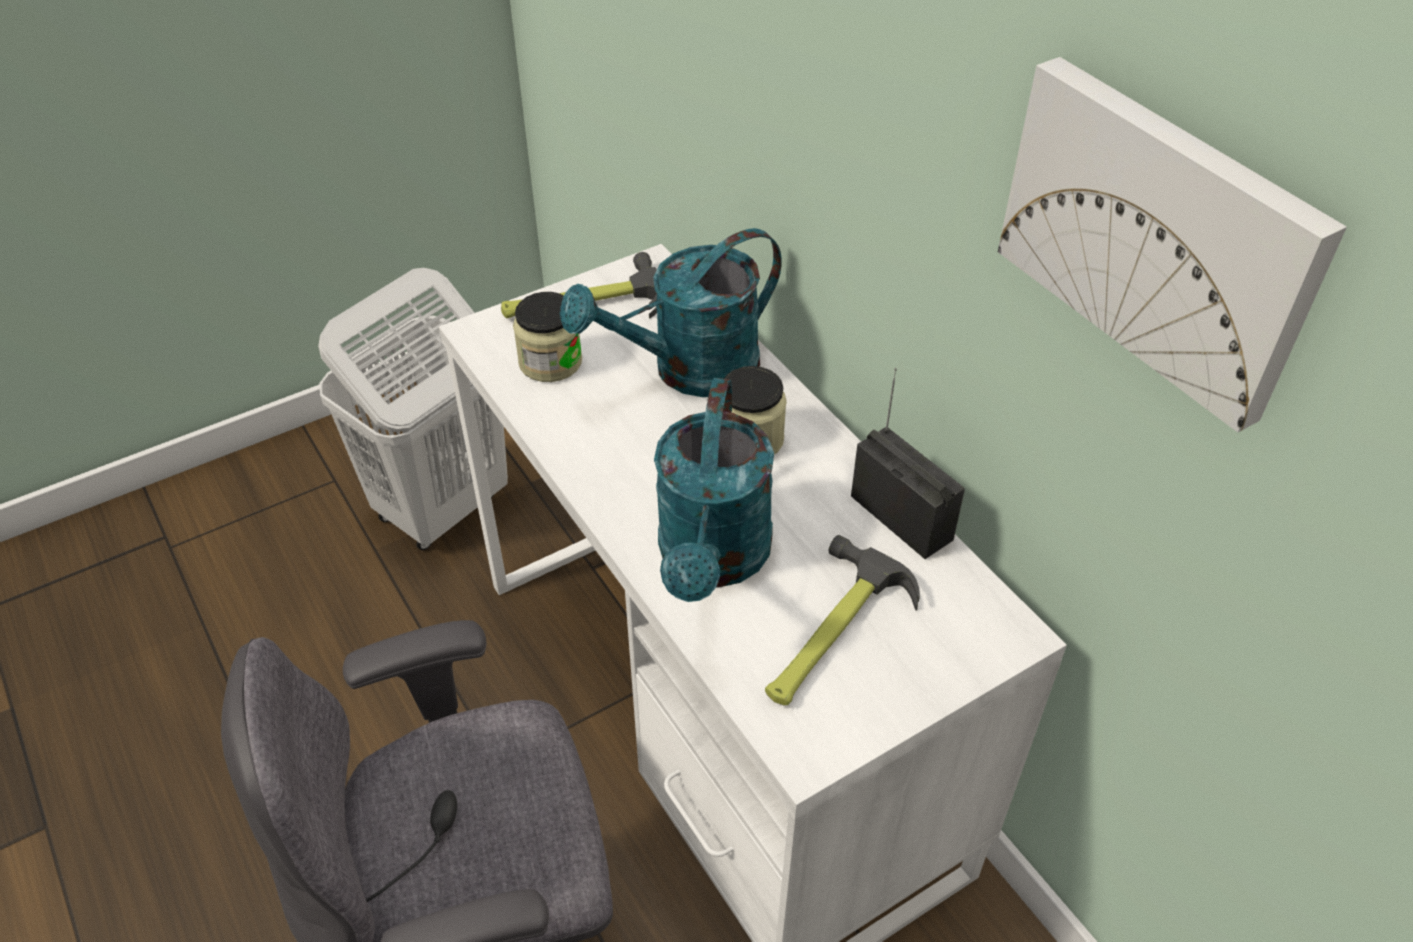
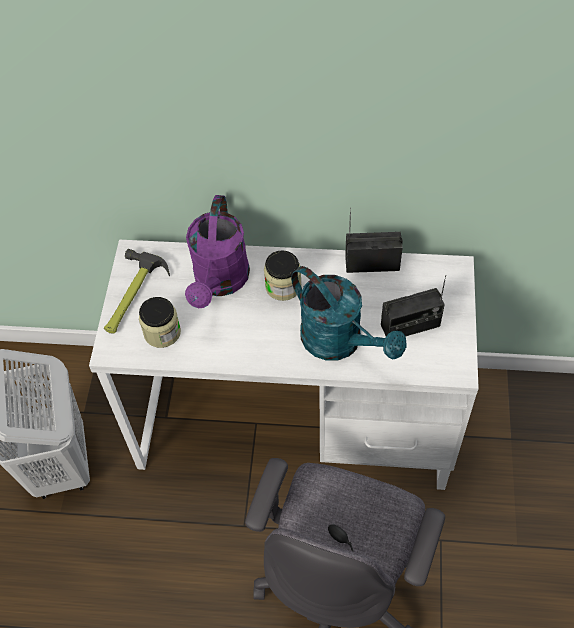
camera: 50 degrees left, 10 degrees up
(688, 371) = (220, 282): turquoise watering can -> purple watering can
(831, 633) = (410, 326): hammer -> radio
(1159, 235) = (475, 91): picture -> none

